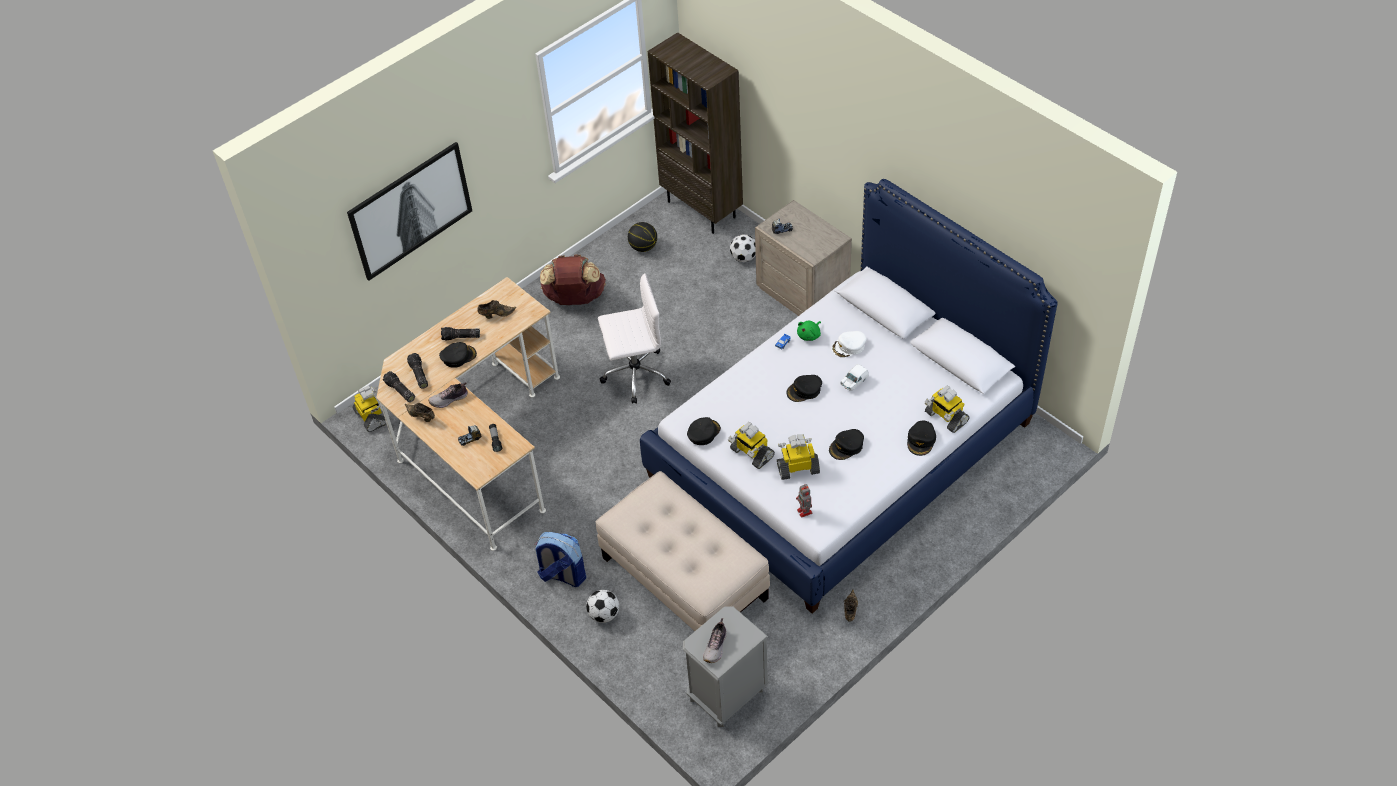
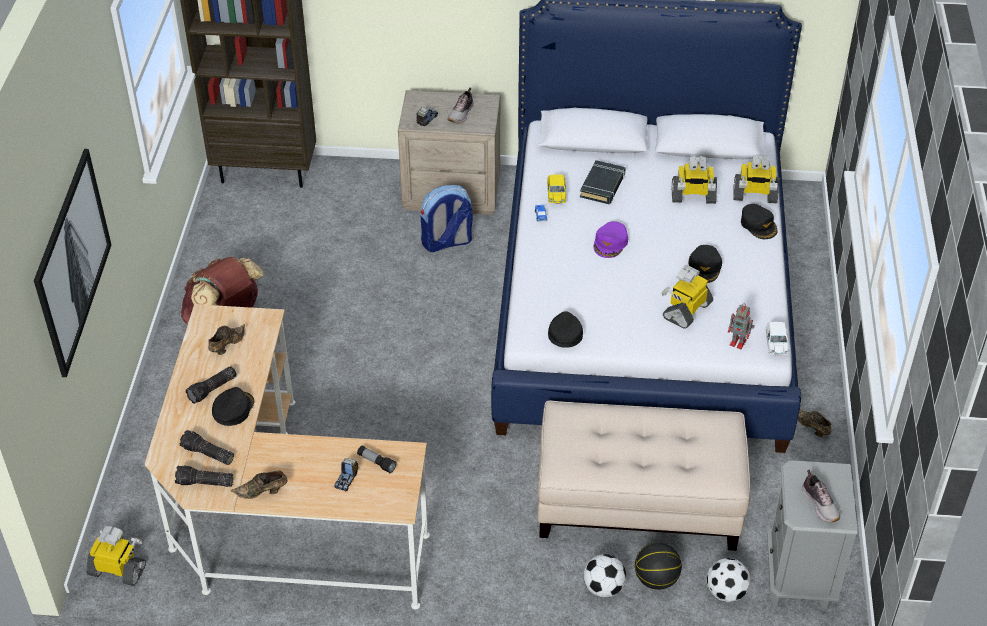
camera: 45 degrees left, 5 degrees down
(449, 399) = (274, 456): shoe -> shoe (461, 114)
(562, 575) = (518, 581): backpack -> backpack (446, 242)
(634, 374) = (370, 352): white office chair -> none
(643, 247) = (243, 235): basketball -> basketball (656, 579)
(743, 258) = (358, 192): football -> football (726, 592)
(751, 453) = (630, 324): toy robot -> toy robot (693, 196)
(804, 391) = (610, 243): black cap -> purple cap
(809, 335) = (556, 195): green plush toy -> yellow toy car
(849, 346) = (602, 186): white cap -> black book
(854, 382) = (644, 211): white toy car -> white toy car (776, 345)

